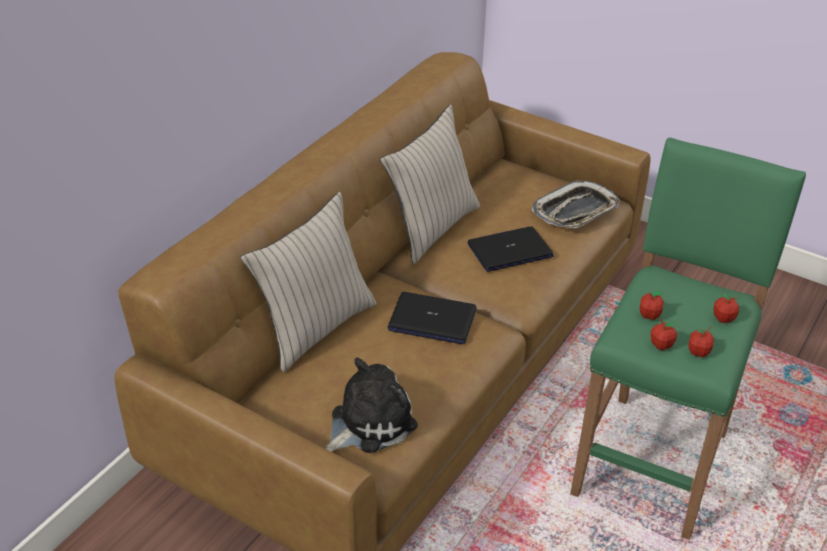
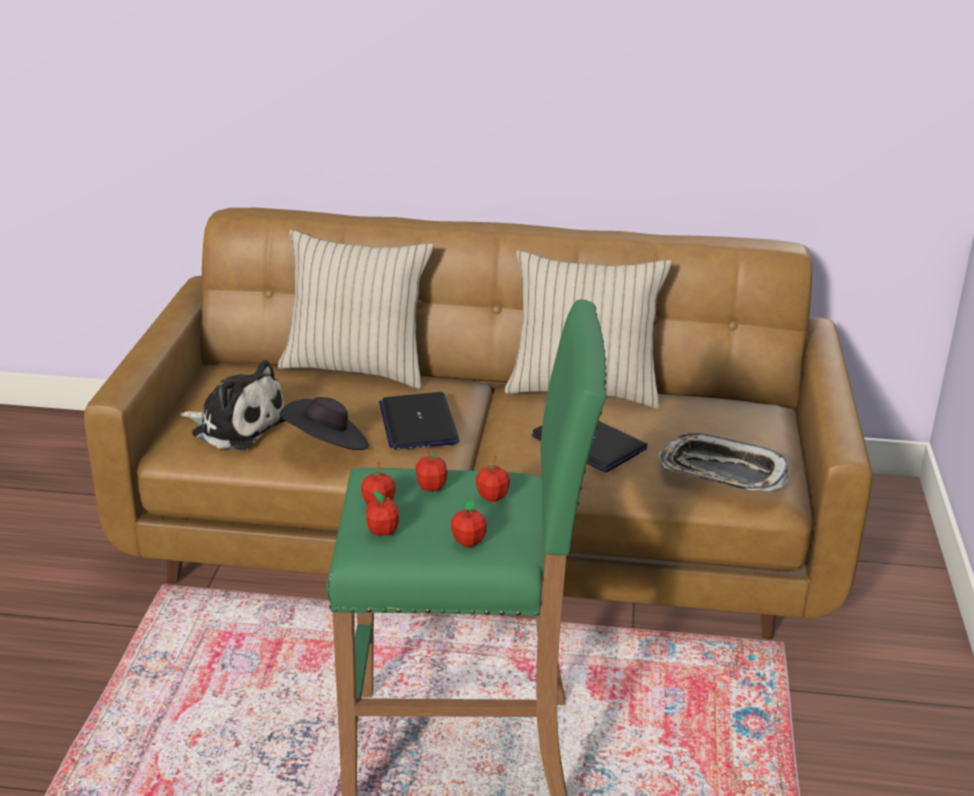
camera: 65 degrees right, 10 degrees down
(436, 377) = (327, 445): none -> black hat
(672, 293) = (492, 497): none -> apple

